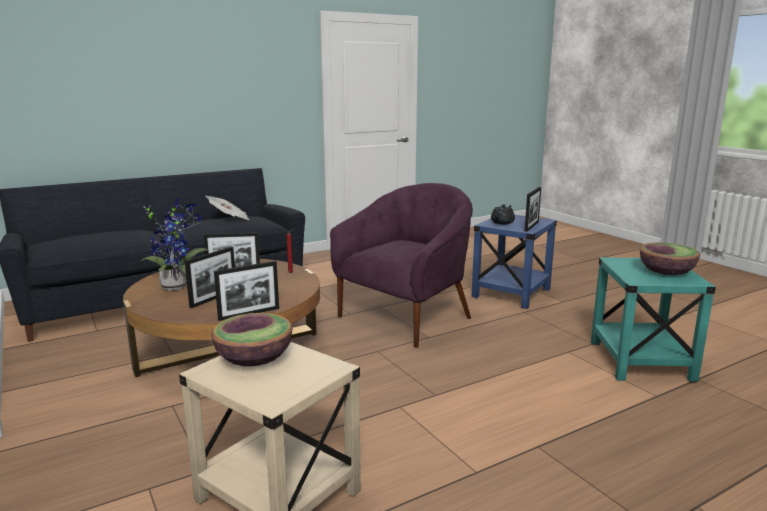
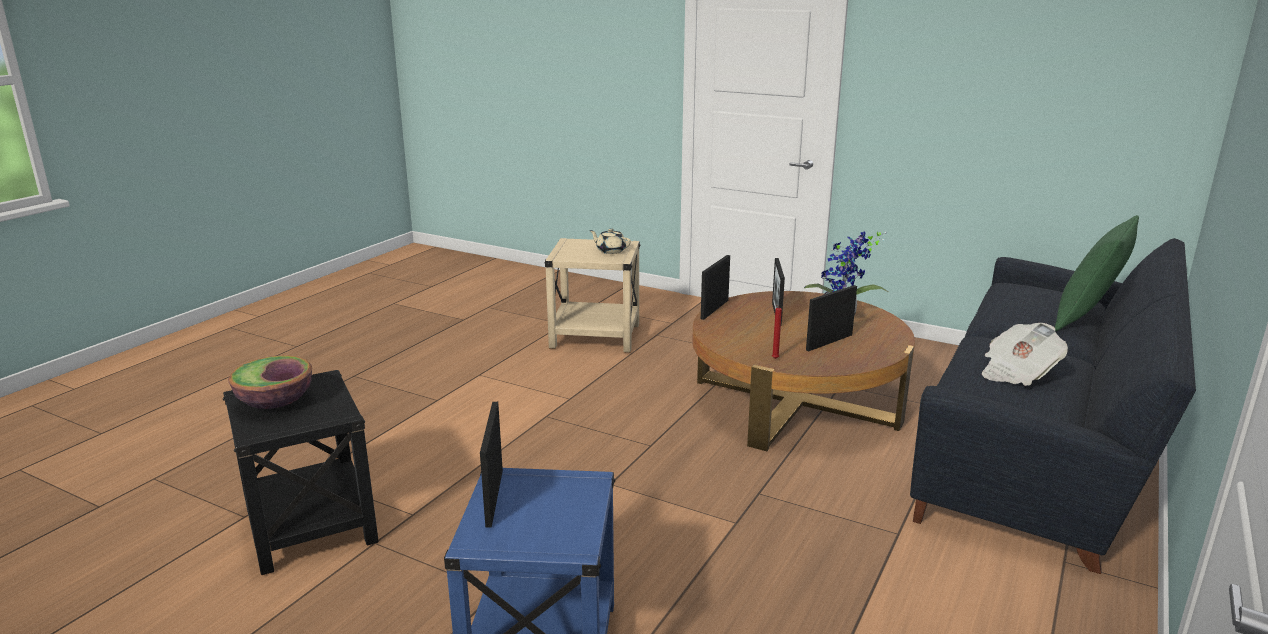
camera: 150 degrees right, 5 degrees up
(101, 230) = (1087, 318): none -> green pillow
(254, 360) = (610, 251): bowl -> beige teapot
(406, 317) = (674, 511): purple armchair -> none
(502, 222) = (563, 501): black teapot -> none
(641, 361) = (310, 526): turquoise side table -> black side table

